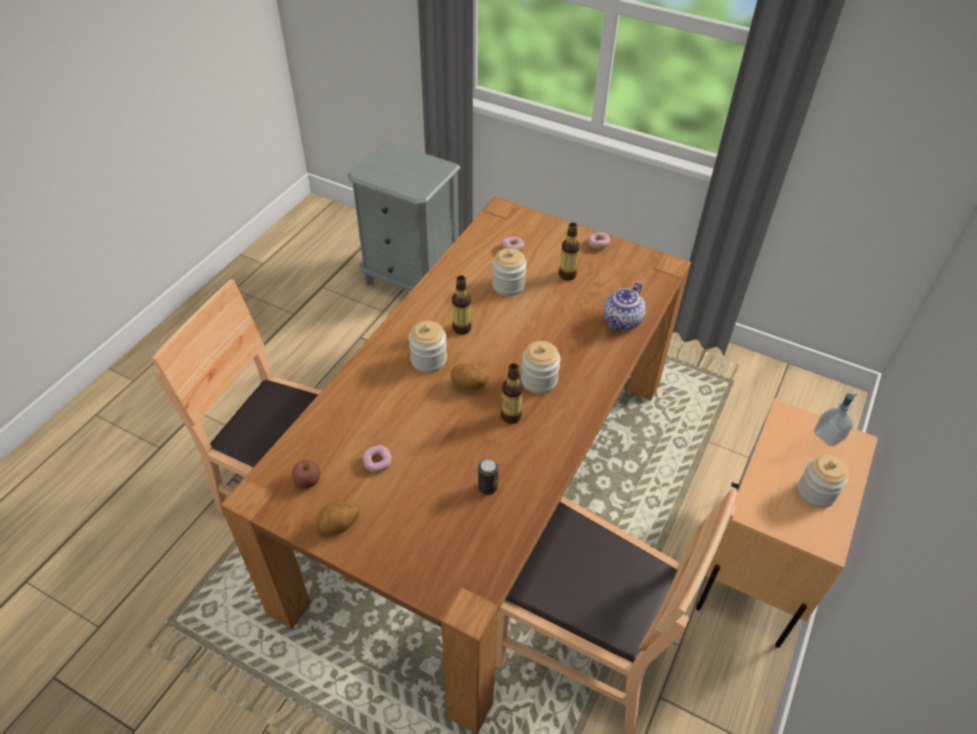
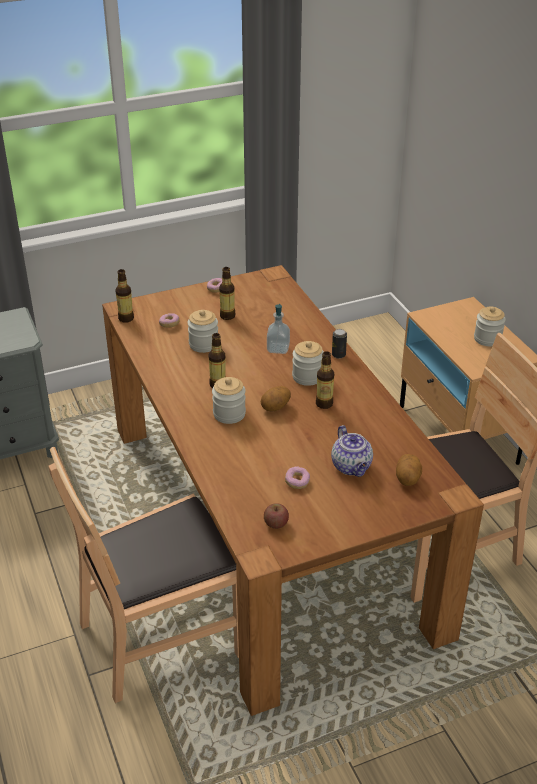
camera: 50 degrees left, 10 degrees down
(340, 525) = (333, 524): potato -> potato (408, 479)
(487, 487) = (372, 443): can -> can (338, 355)
(490, 220) = (126, 318): none -> bottle
(622, 322) = (299, 318): teapot -> teapot (352, 467)
(828, 435) = (455, 311): soap dispenser -> soap dispenser (278, 348)

